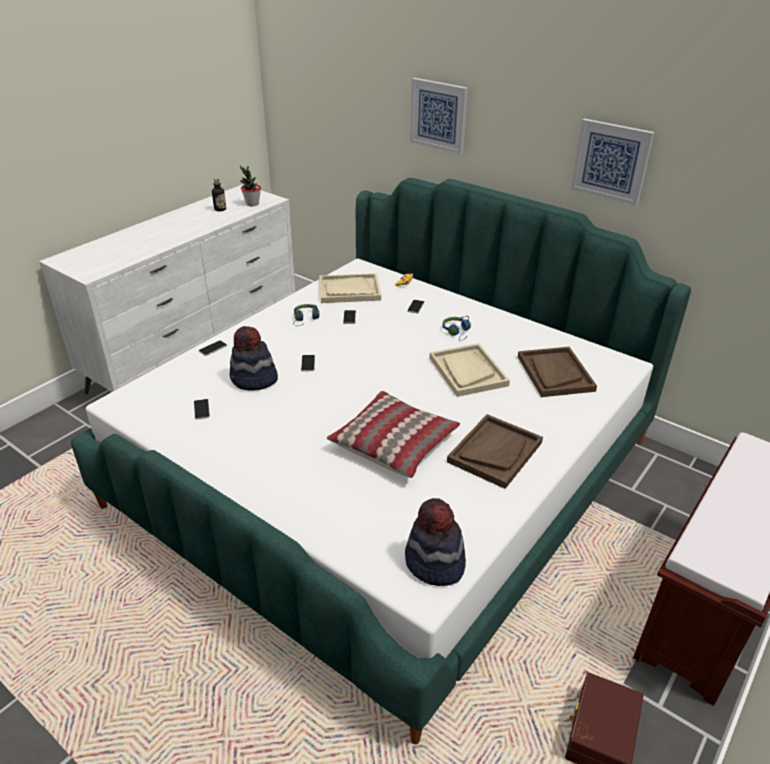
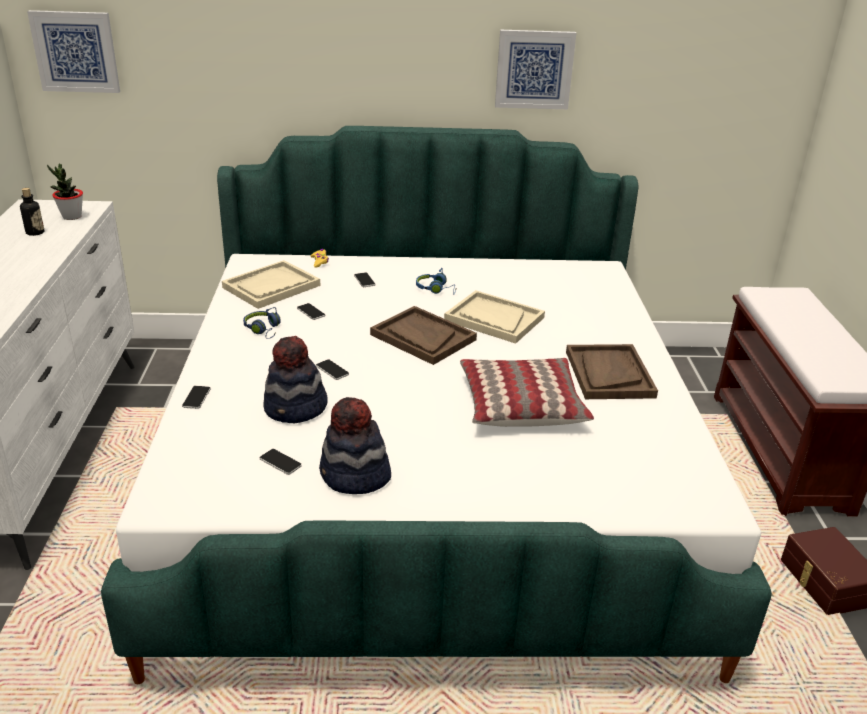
camera: 40 degrees left, 5 degrees down
(434, 563) = (690, 481): hat -> hat (355, 476)
(438, 115) = (316, 54): picture -> picture (75, 51)
(555, 373) = (564, 294): brown tray -> brown tray (422, 337)

